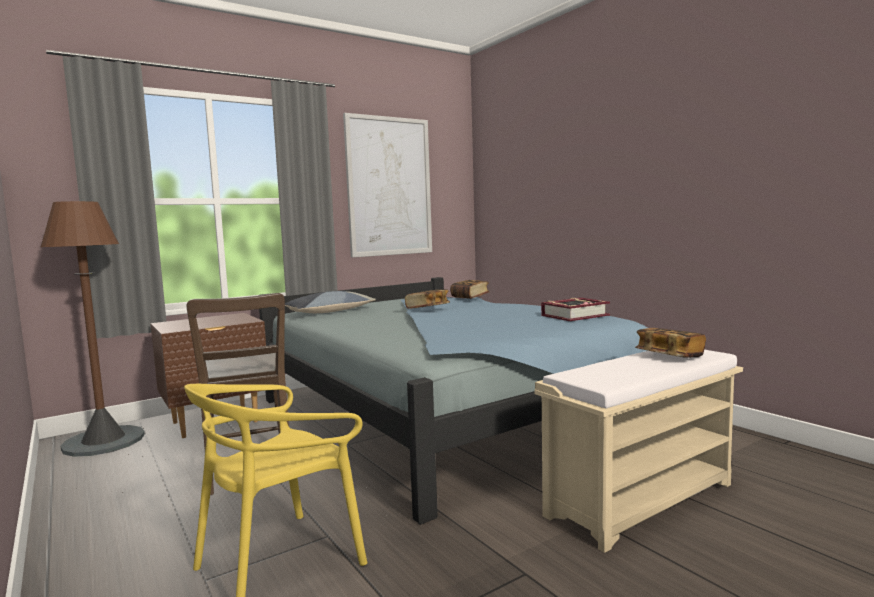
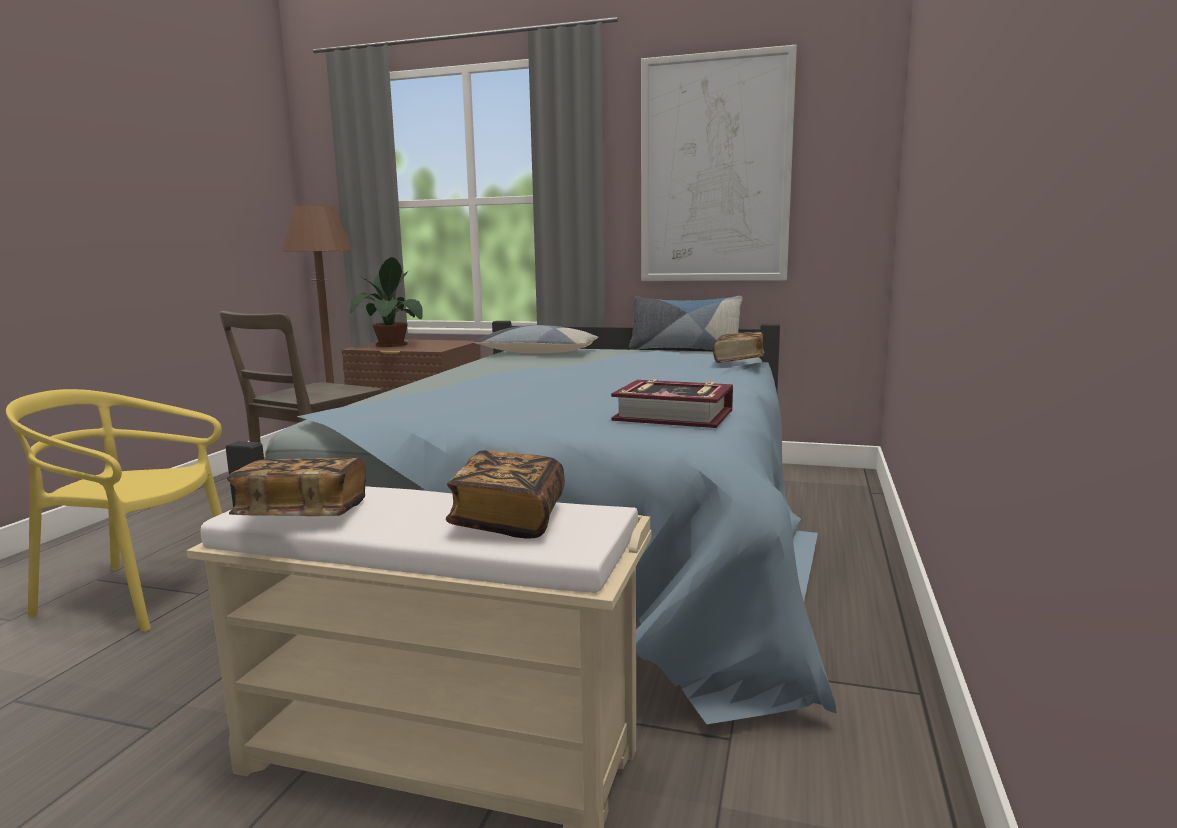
camera: 50 degrees right, 5 degrees up
(189, 325) = (390, 345): none -> potted plant
(395, 298) = (684, 349): none -> pillow
(427, 308) = (599, 366): book -> book (304, 514)

